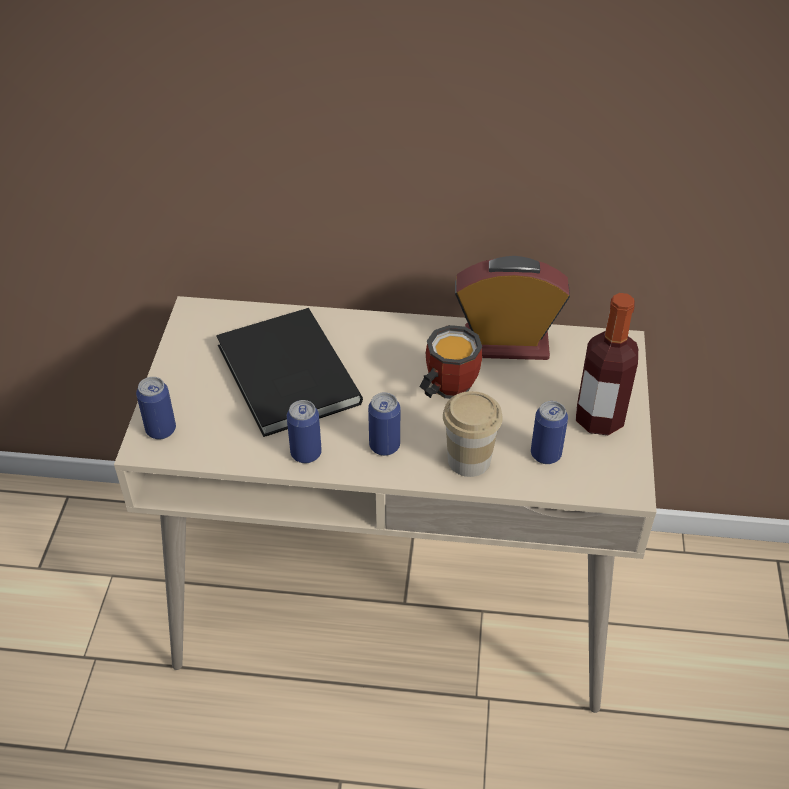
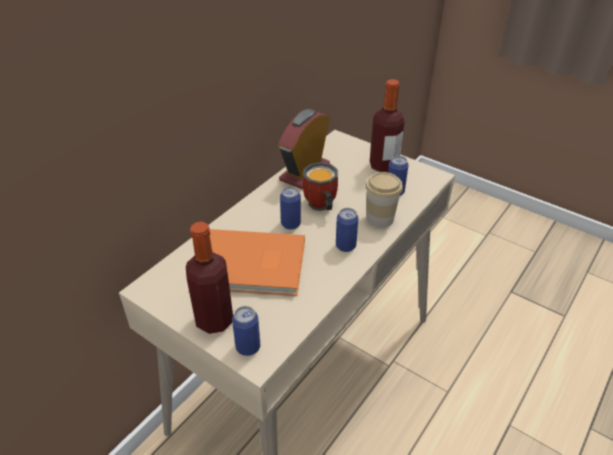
camera: 60 degrees left, 5 degrees down
(183, 385) = (214, 320): none -> bottle
(285, 377) = (252, 266): black book -> orange book
(306, 453) = (326, 281): can -> can (290, 224)

